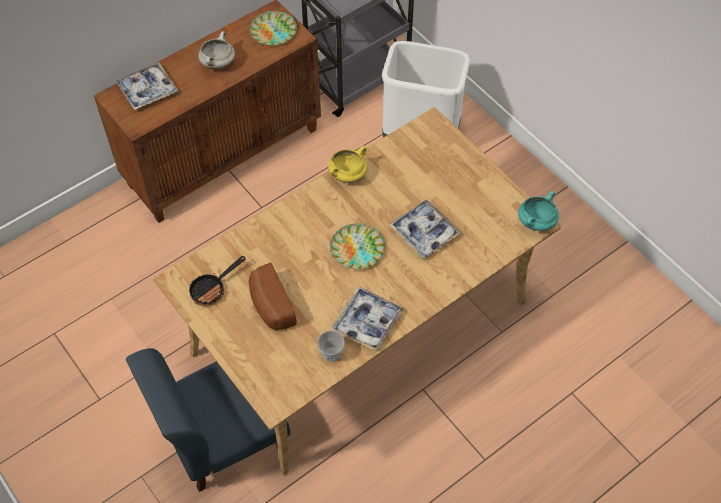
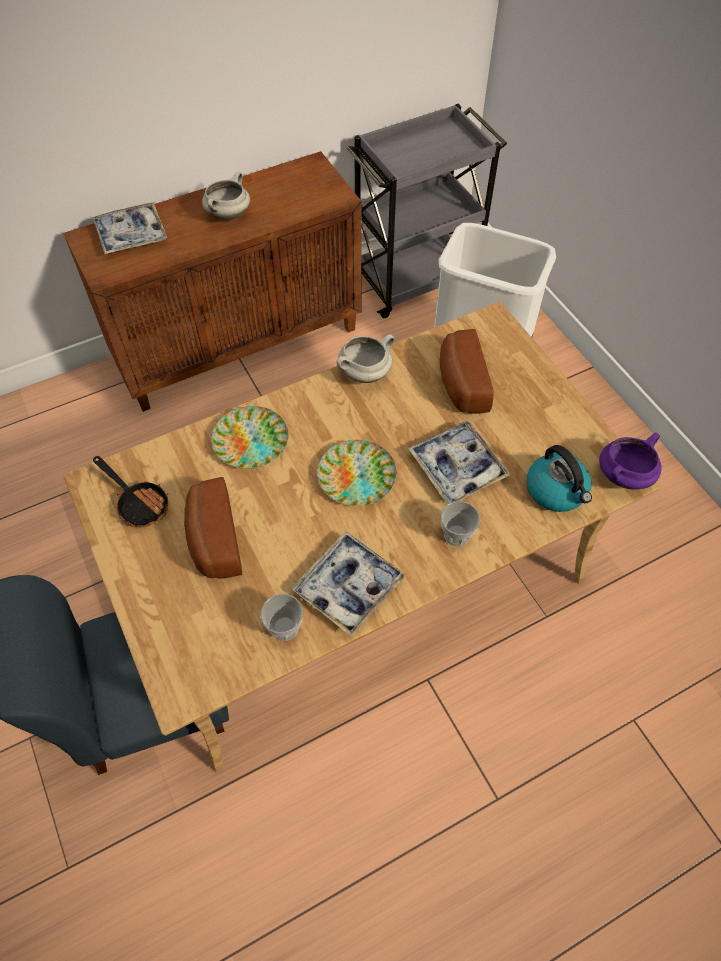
camera: 10 degrees right, 0 degrees up
(212, 289) = (139, 503): frying pan -> frying pan turned 105 degrees counterclockwise
(273, 31) = (308, 186): plate -> plate (251, 440)
(348, 174) = (365, 373): yellow cooking pot -> white cooking pot
(416, 173) = (460, 384): none -> bread
(431, 278) = (456, 534): none -> cup
(493, 239) = (556, 491): none -> kettle
(536, 221) = (624, 475): turquoise cooking pot -> purple cooking pot

